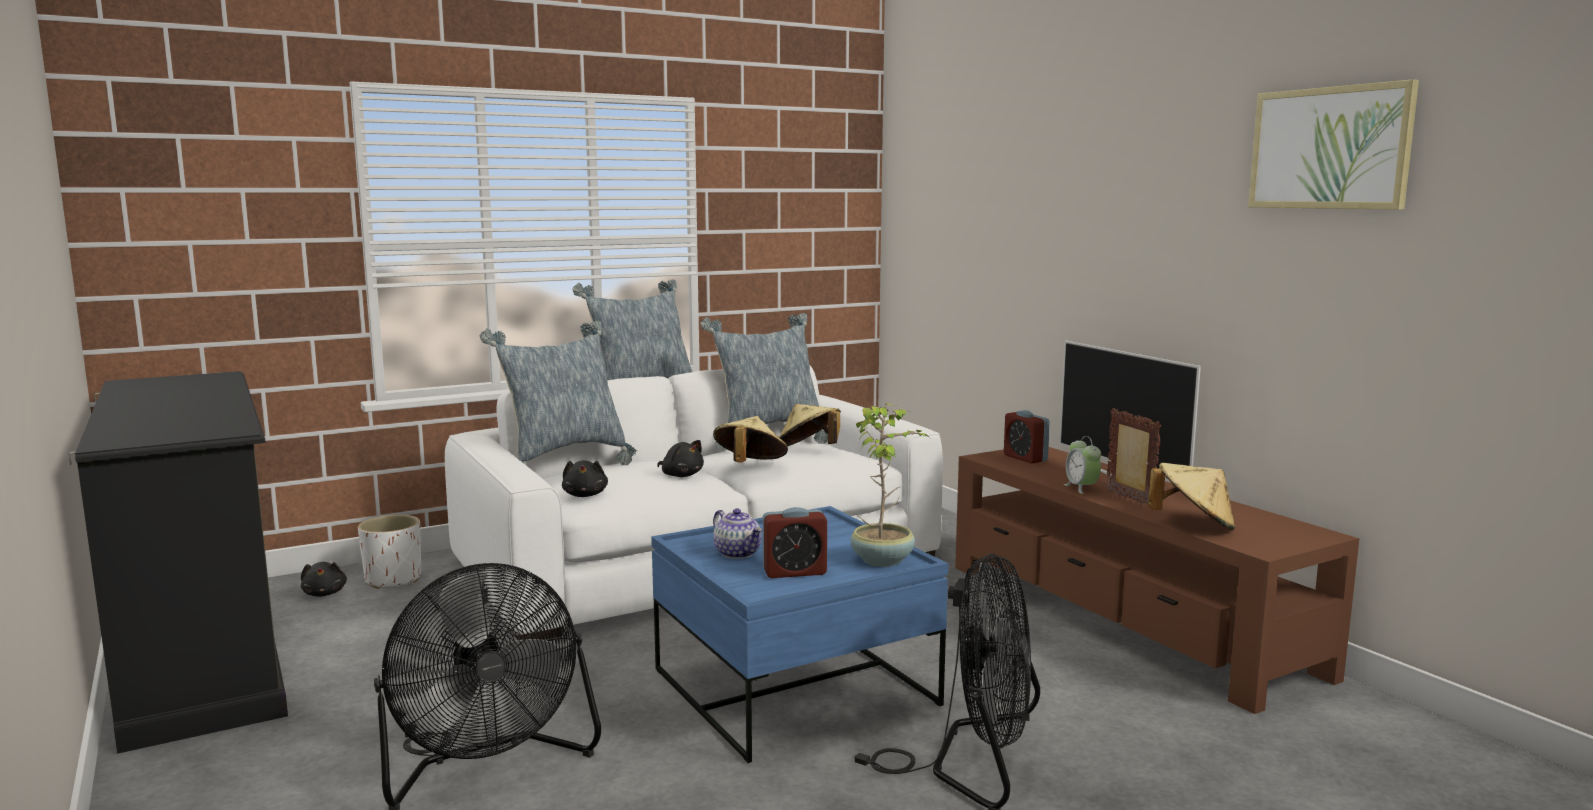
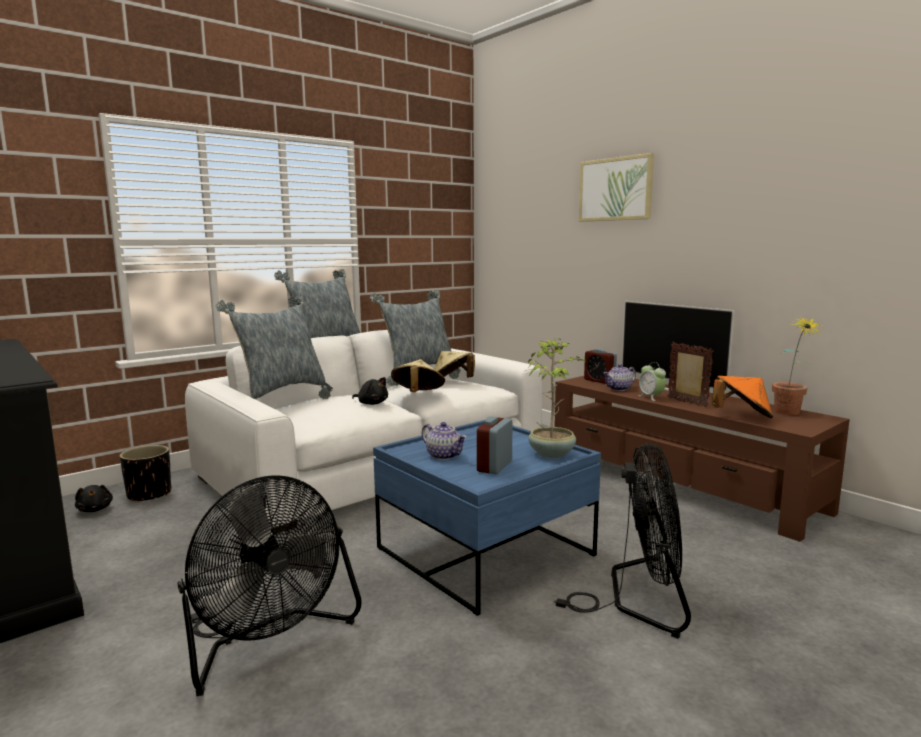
camera: 10 degrees left, 0 degrees up
(394, 579) = (149, 494): white planter -> black planter
(585, 495) = (306, 421): black plush toy -> none
(794, 572) = (494, 466): alarm clock -> alarm clock turned 135 degrees clockwise
(1044, 472) = (619, 388): none -> teapot
(1193, 524) = (742, 416): beige hat -> orange hat
(1271, 525) = (789, 414): none -> potted plant
(1330, 148) = (821, 160): picture -> picture (615, 189)

